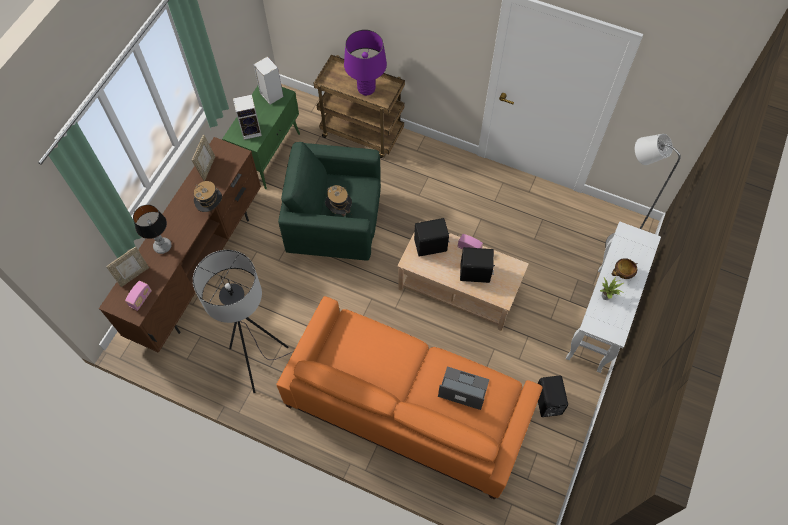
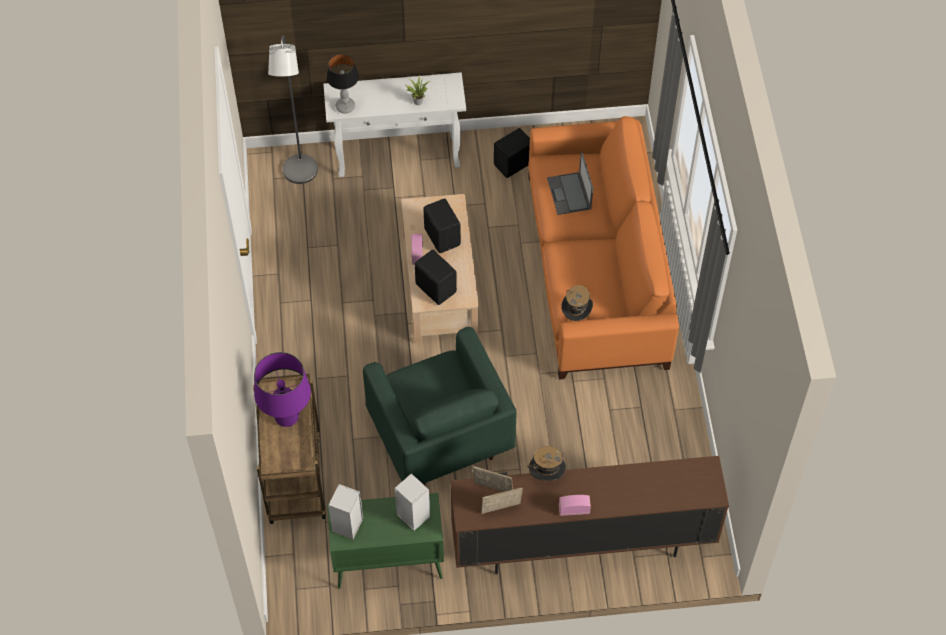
camera: 120 degrees left, 5 degrees down
(133, 275) = (672, 497): picture frame -> picture frame (492, 490)
(141, 299) = (691, 472): radio -> radio (574, 510)
(162, 246) = (623, 492): table lamp -> table lamp (345, 107)
(261, 359) = (639, 418): grey floor lamp -> none
(339, 210) = (449, 389): hat -> hat (576, 315)
(622, 274) = (386, 97): bowl -> none

